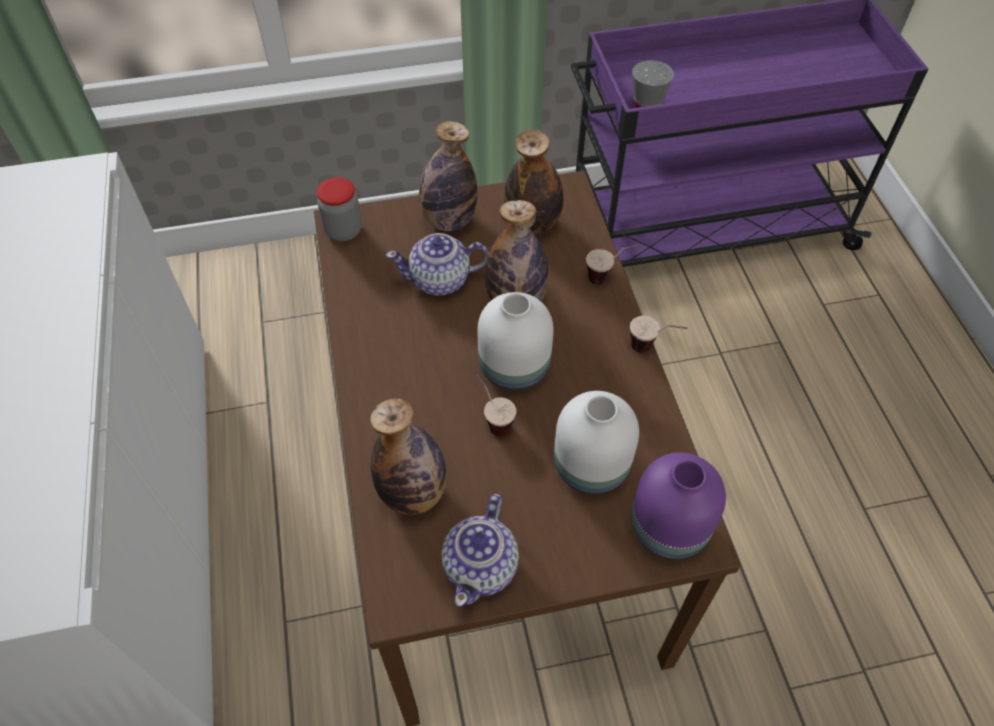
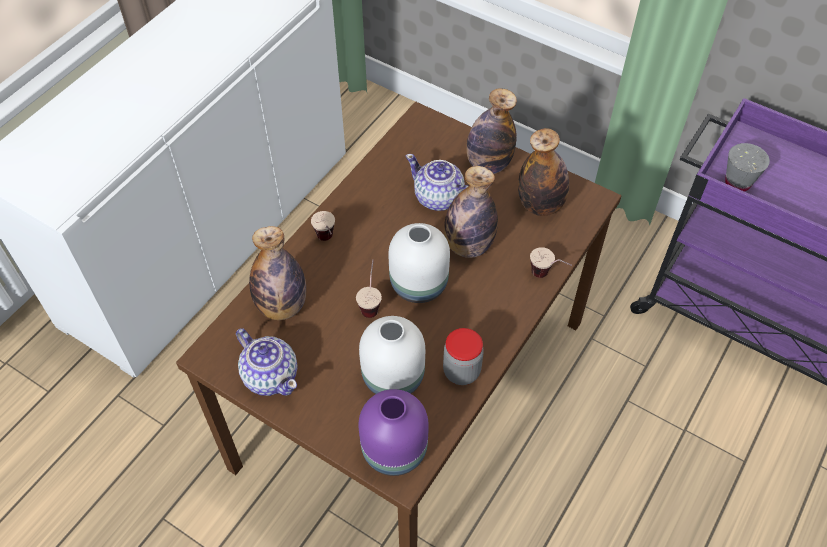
camera: 45 degrees right, 0 degrees up
(343, 230) = (417, 126): jar -> jar (461, 371)
(481, 566) = (270, 375): teapot -> teapot turned 105 degrees counterclockwise
(652, 349) = (518, 343): cup -> cup (327, 242)

